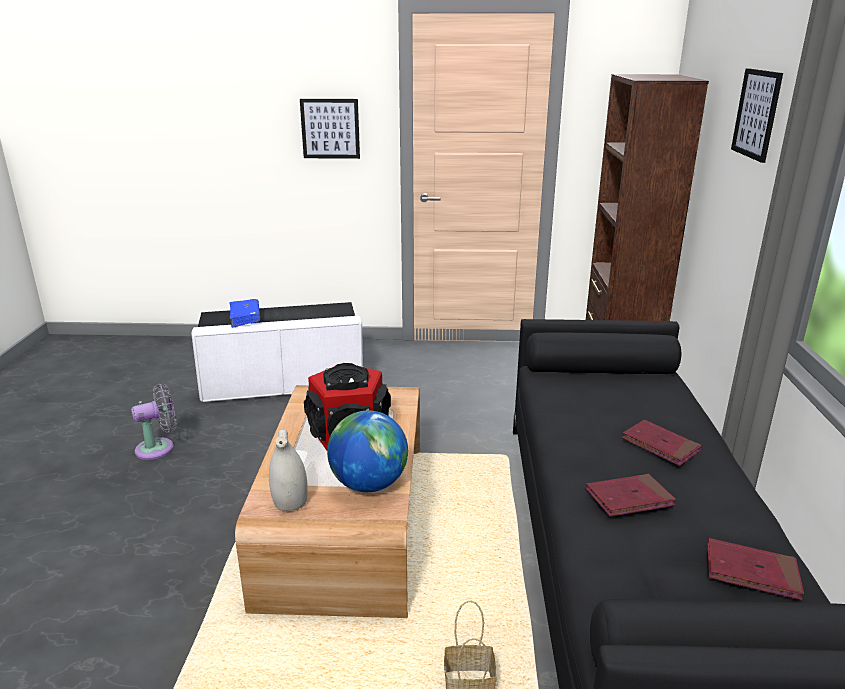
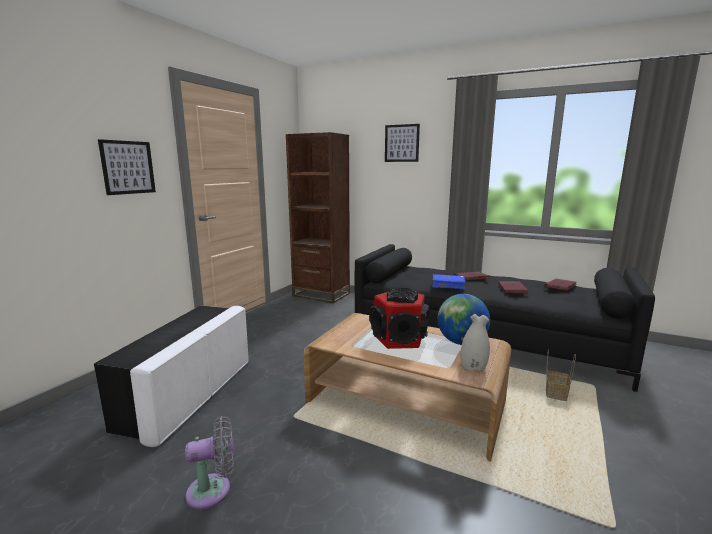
camera: 65 degrees left, 10 degrees down
(159, 448) = (213, 490): grey fan -> grey fan turned 75 degrees clockwise
(245, 318) = (162, 342): blue book -> blue book (448, 285)

